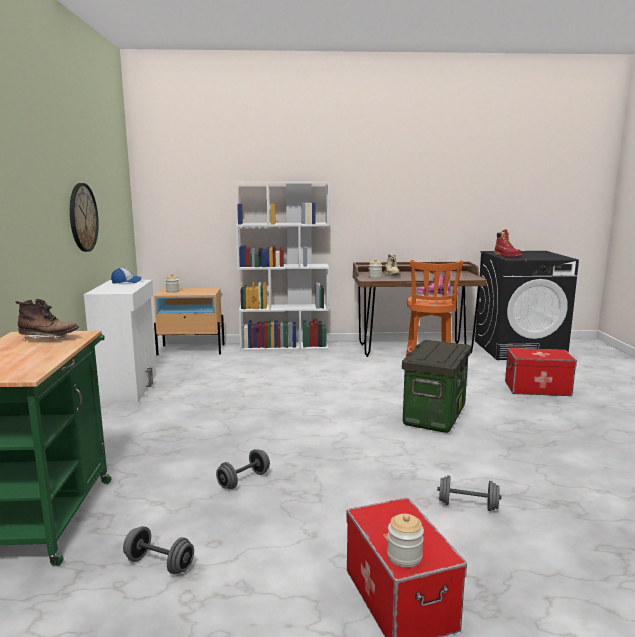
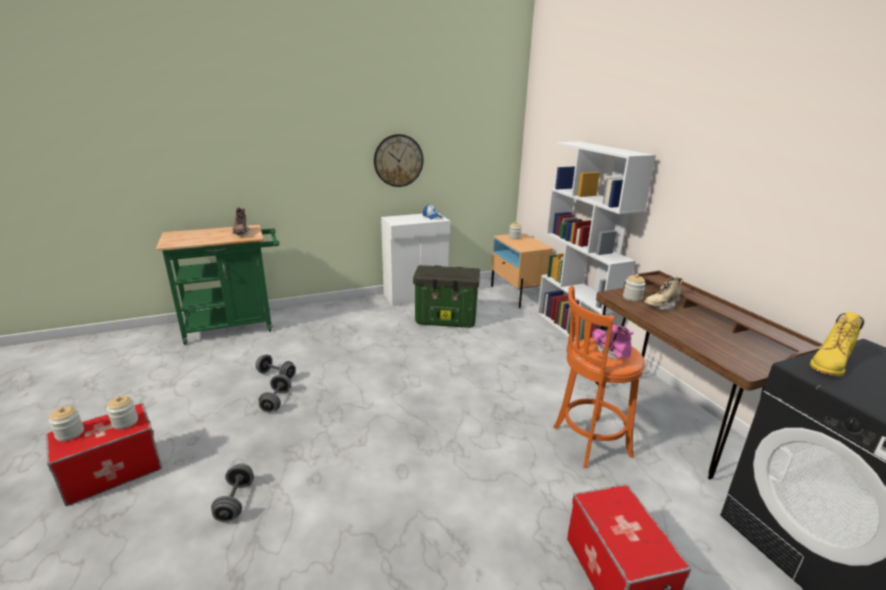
camera: 70 degrees right, 10 degrees up
(159, 564) = (178, 372): grey dumbbell -> grey dumbbell (276, 401)
(391, 516) = (125, 422): none -> jar
(434, 415) = (441, 461): storage box -> storage box (447, 319)
(507, 256) = (829, 365): red boot -> yellow boot

